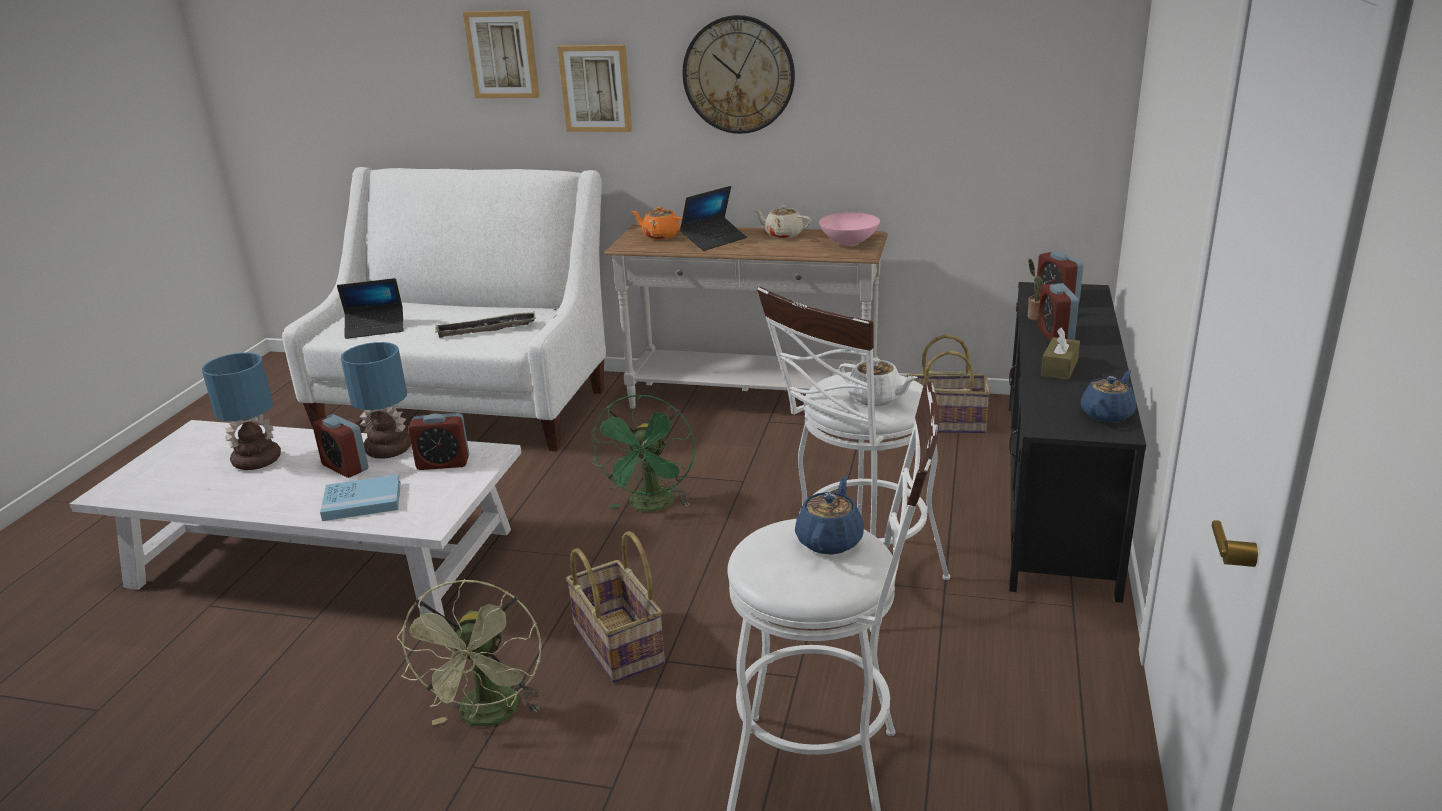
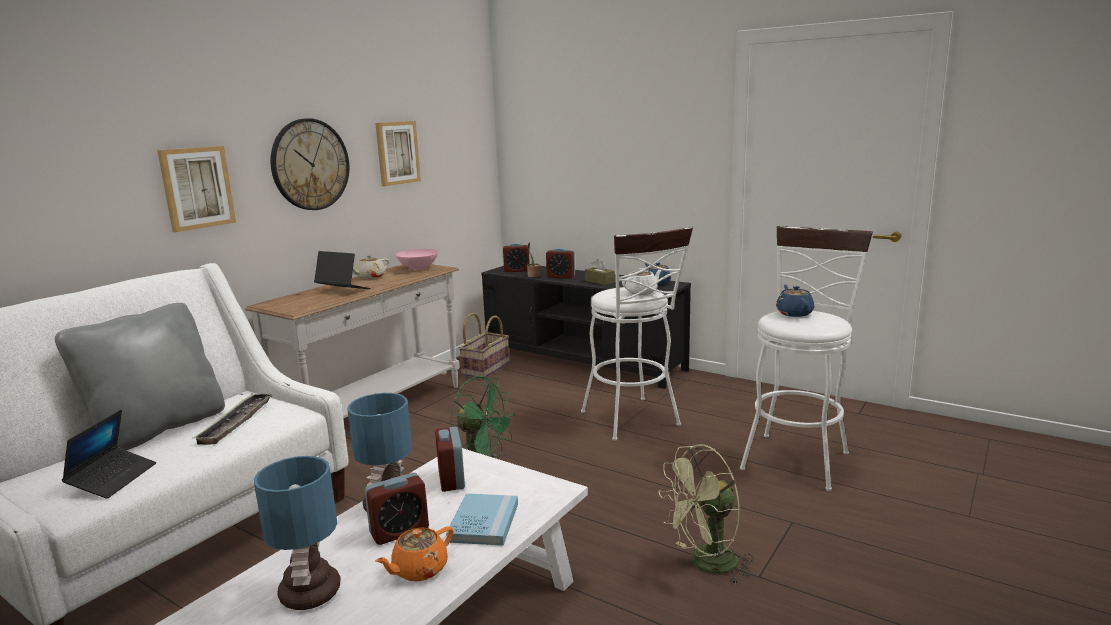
camera: 70 degrees left, 10 degrees down
(443, 463) = (451, 479): alarm clock -> alarm clock turned 150 degrees clockwise
(467, 308) = (158, 429): none -> grey pillow
(489, 717) = (706, 564): green fan -> green fan turned 135 degrees clockwise
(503, 54) = (93, 163): picture -> picture (397, 153)
(620, 644) = (647, 502): basket -> none
(660, 236) = (298, 301): orange teapot -> orange teapot (419, 570)
(714, 240) = (343, 290): laptop -> laptop turned 45 degrees counterclockwise
(830, 540) = (794, 313): blue teapot -> blue teapot turned 45 degrees clockwise

